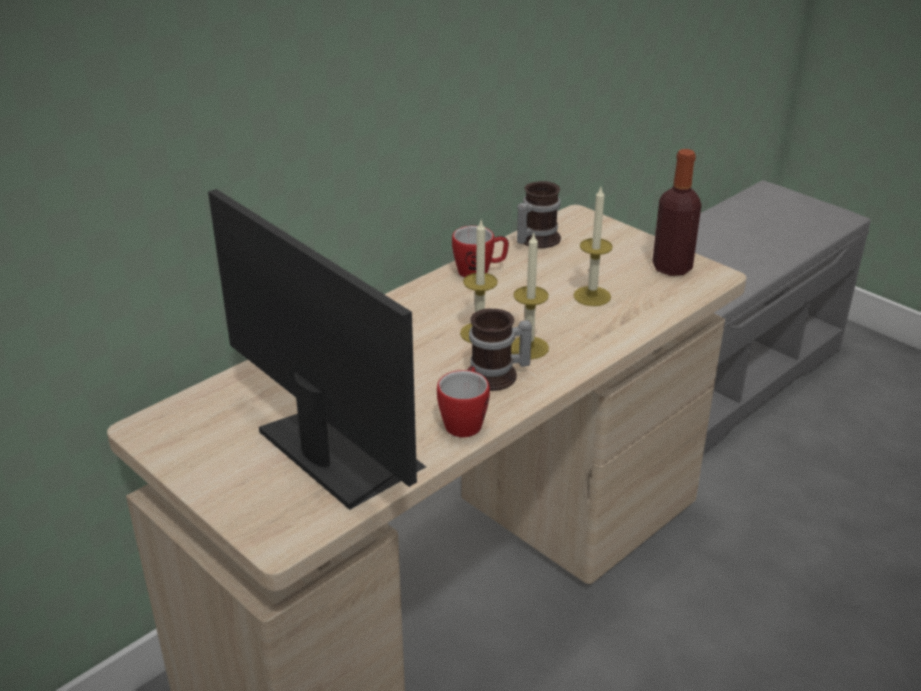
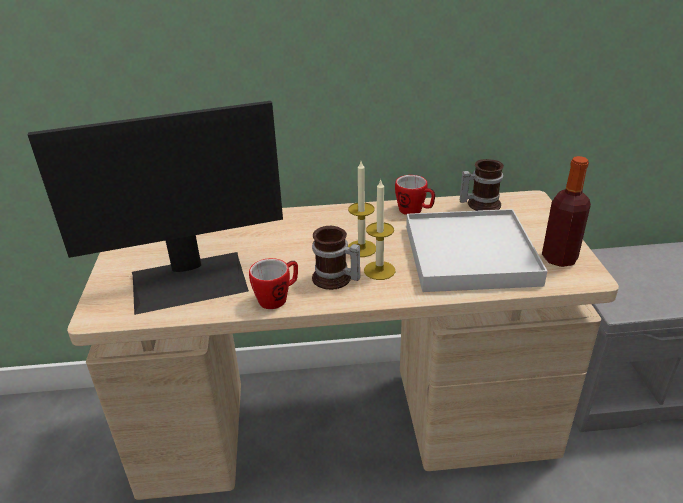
camera: 40 degrees right, 0 degrees up
(336, 450) = (190, 281): monitor -> monitor turned 75 degrees clockwise
(592, 296) = (469, 255): candle -> white tray

